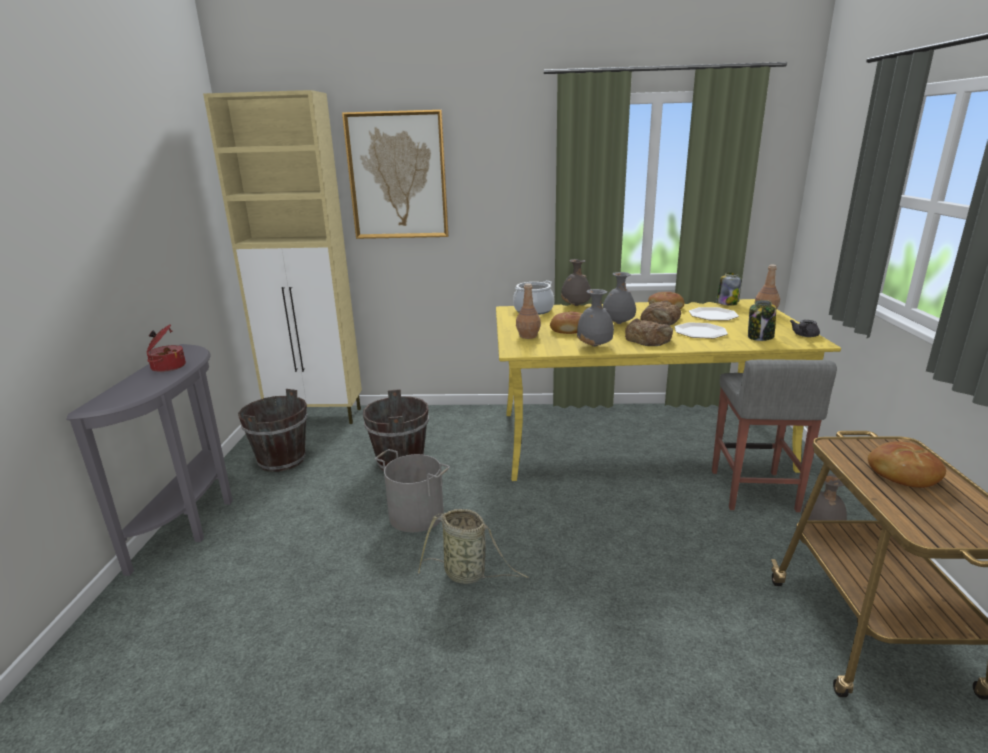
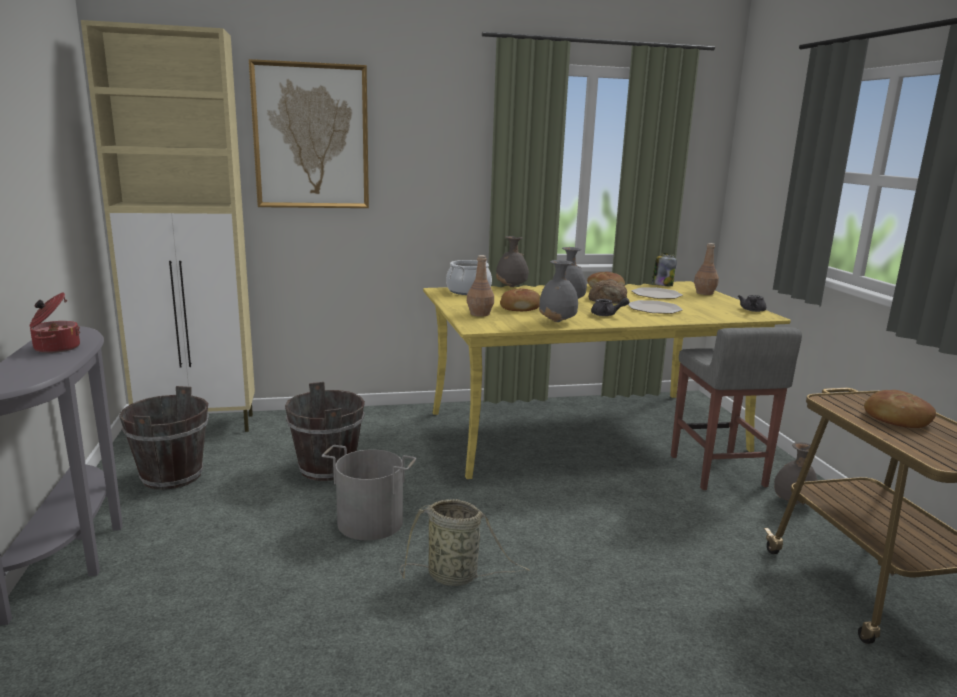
camera: 15 degrees left, 5 degrees down
(648, 339) = (607, 315): bread -> grey teapot
(760, 337) = (713, 312): jar -> none

